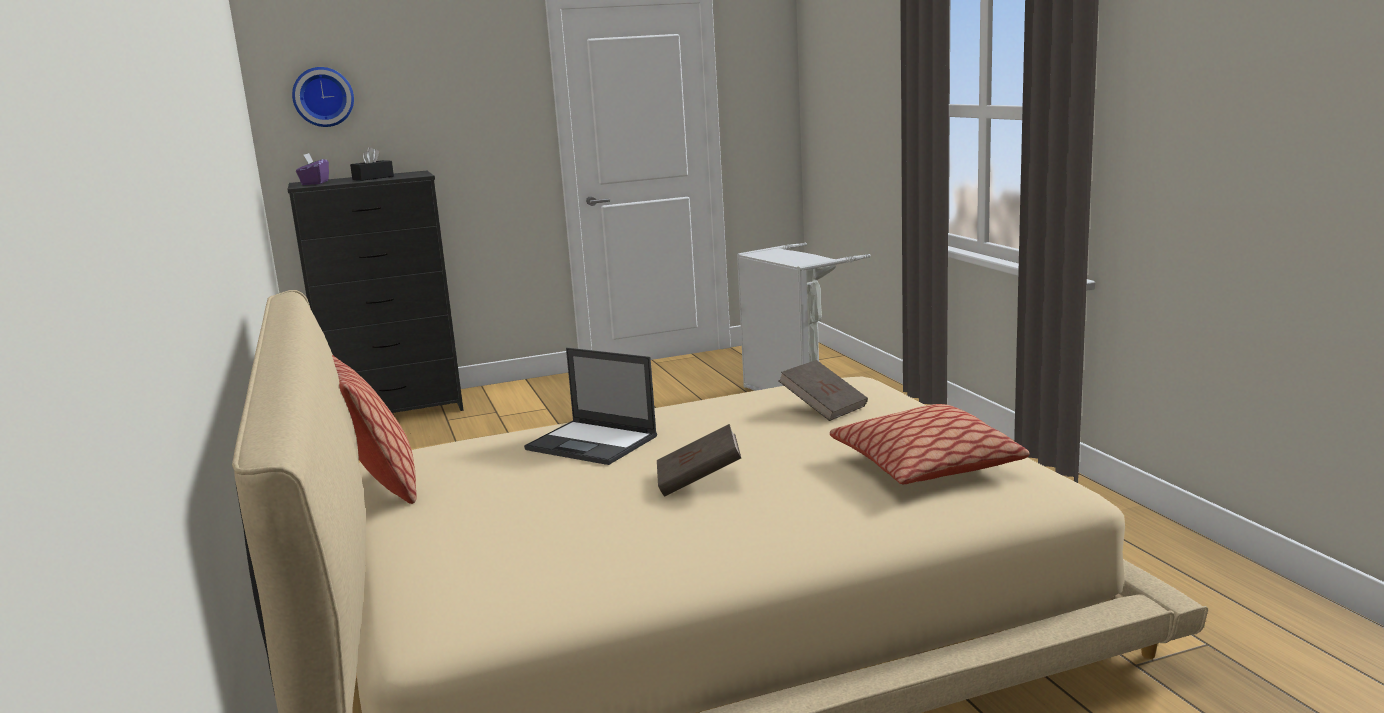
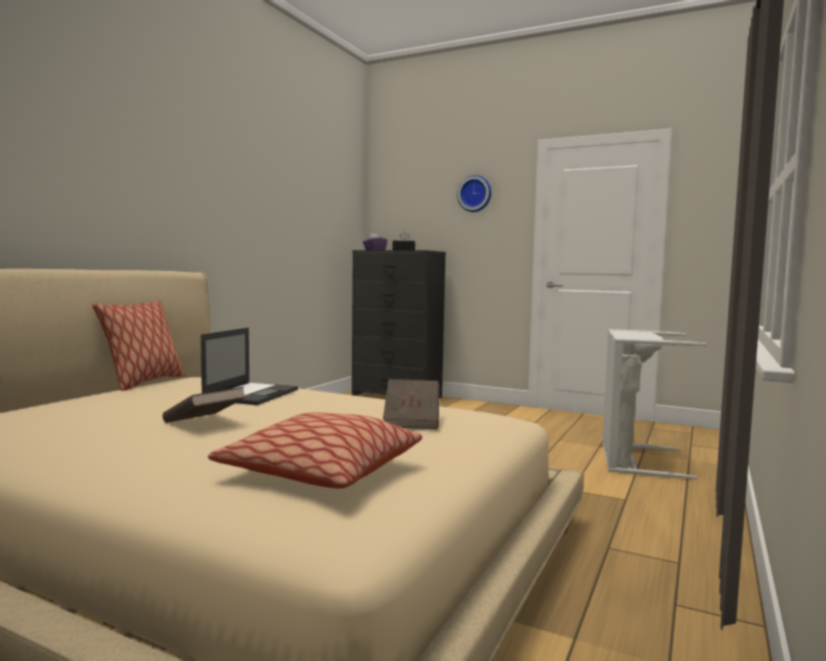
camera: 45 degrees right, 10 degrees down
(323, 97) = (400, 204): wall clock -> wall clock (475, 194)
(593, 443) = (252, 394): laptop -> laptop turned 150 degrees counterclockwise

